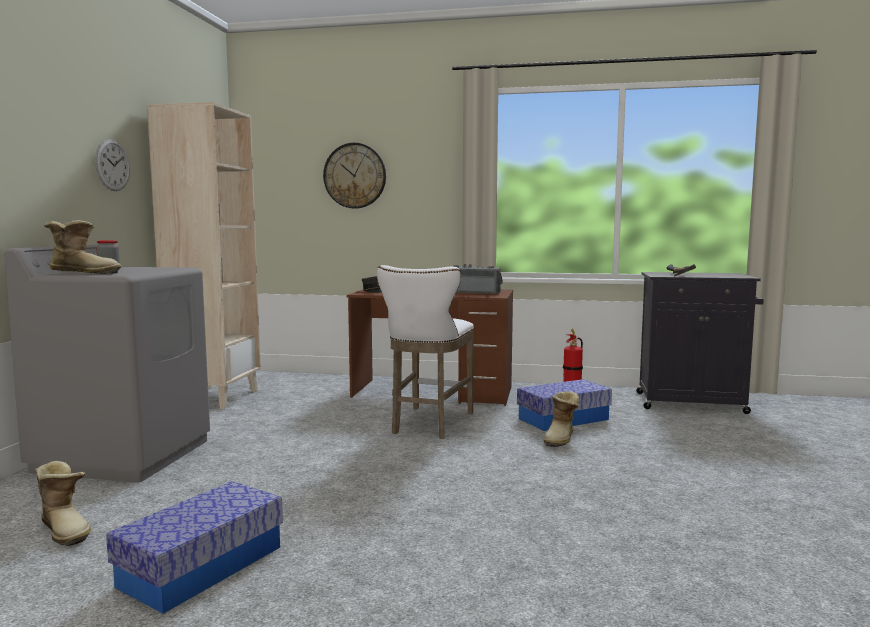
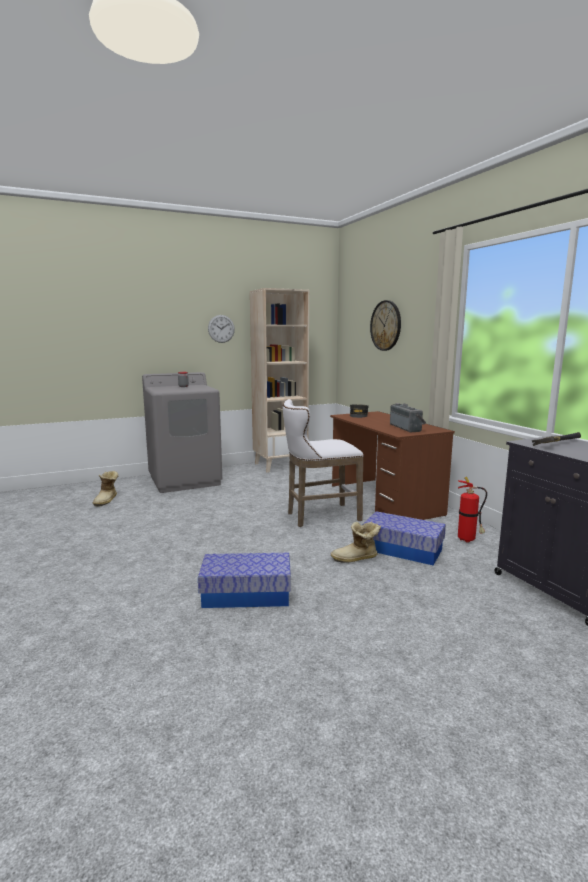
camera: 55 degrees right, 5 degrees up
(84, 273) = (159, 388): boot -> none
(202, 566) = (92, 530): storage box -> storage box (246, 594)

